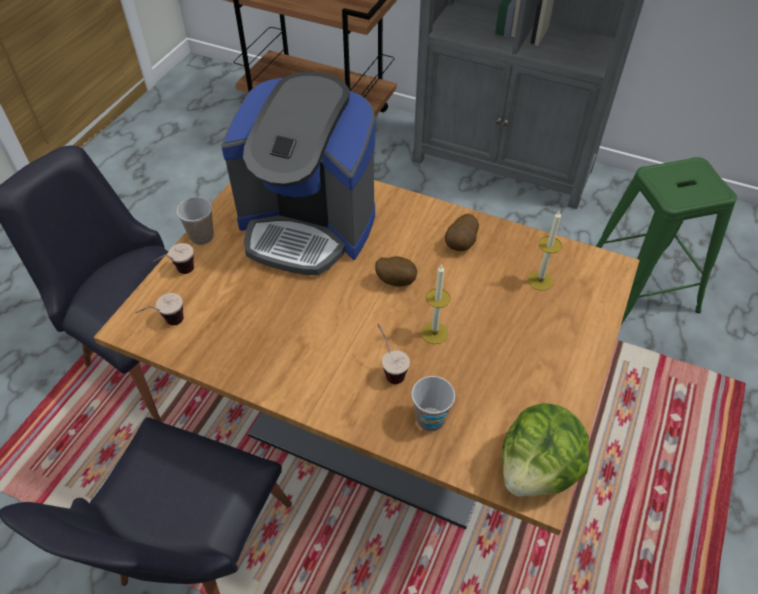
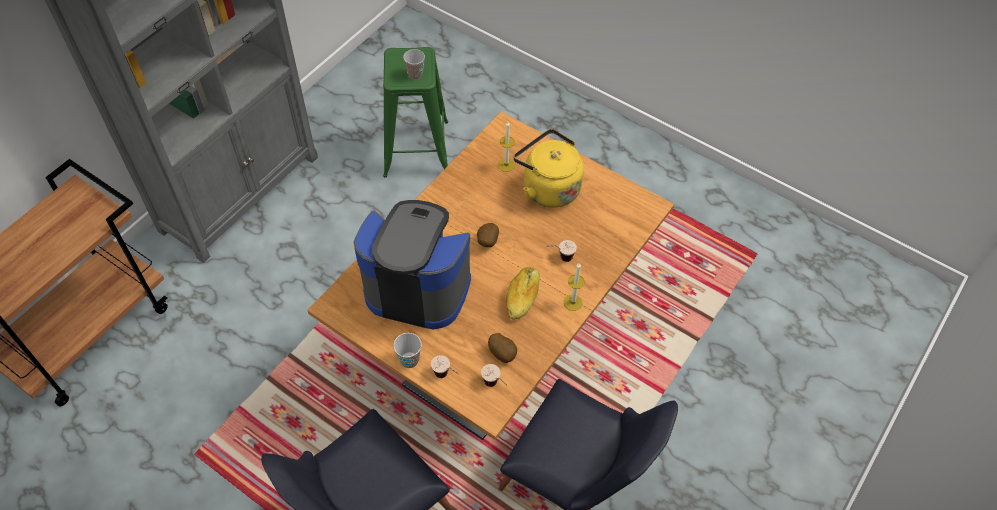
camera: 80 degrees left, 5 degrees up
(308, 226) = (417, 287): coffee machine -> coffee machine turned 105 degrees counterclockwise
(313, 333) = (522, 296): none -> bread
(430, 419) = (600, 245): cup -> cup (415, 74)
(434, 333) = (536, 230): candle -> candle (573, 302)
(461, 244) = (463, 198): potato -> potato (503, 353)
(519, 335) = (548, 187): none -> yellow kettle
(538, 469) = (639, 203): lettuce -> none

